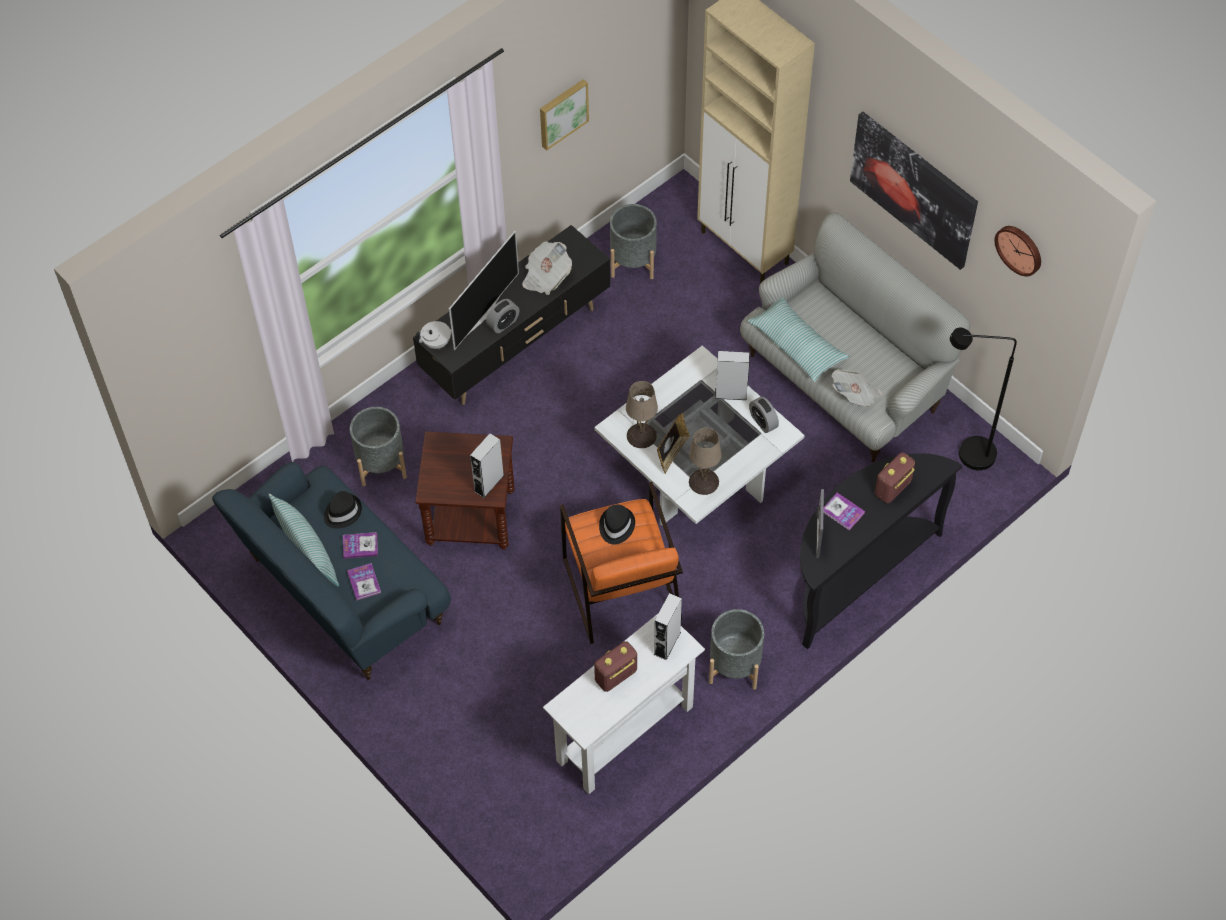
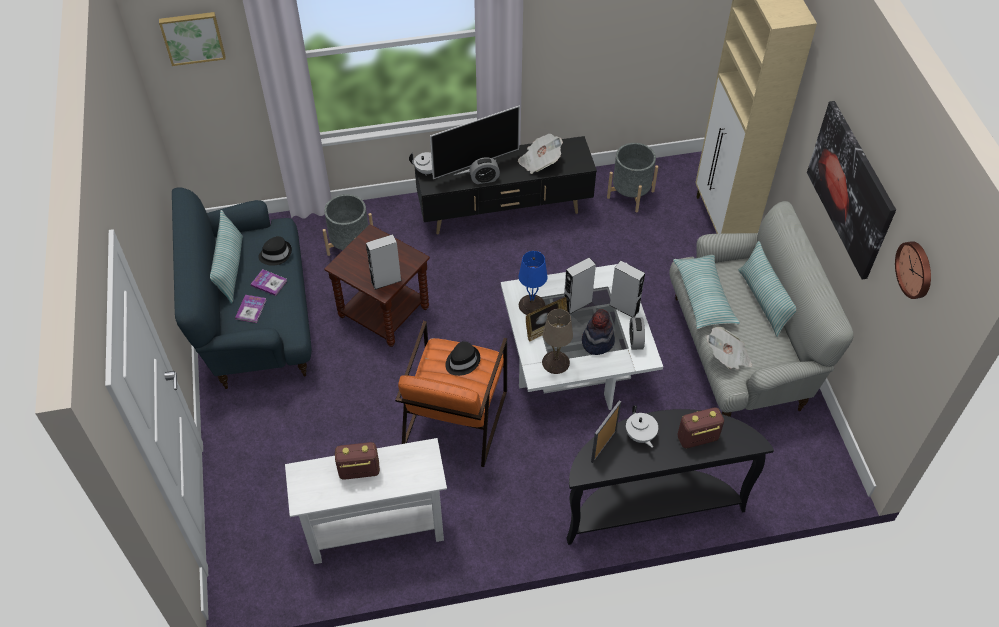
camera: 30 degrees right, 5 degrees down
(562, 113) = (600, 29): picture -> picture (192, 37)
(641, 435) = (531, 304): beige table lamp -> blue table lamp
(667, 643) = (419, 467): grey speaker -> grey speaker (577, 304)
(728, 441) = (597, 341): none -> hat
(735, 665) = (500, 525): grey planter -> none
(843, 512) = (640, 436): book -> white teapot
(854, 322) = (763, 301): none -> pillow
(966, 455) = (807, 458): black floor lamp -> none

